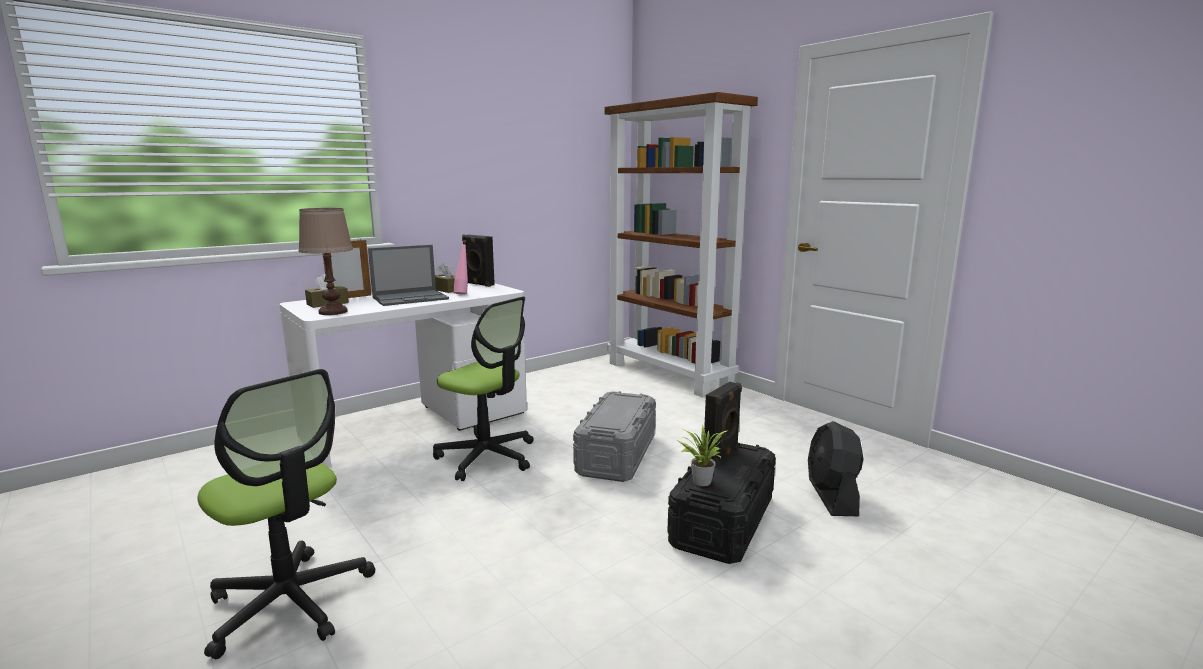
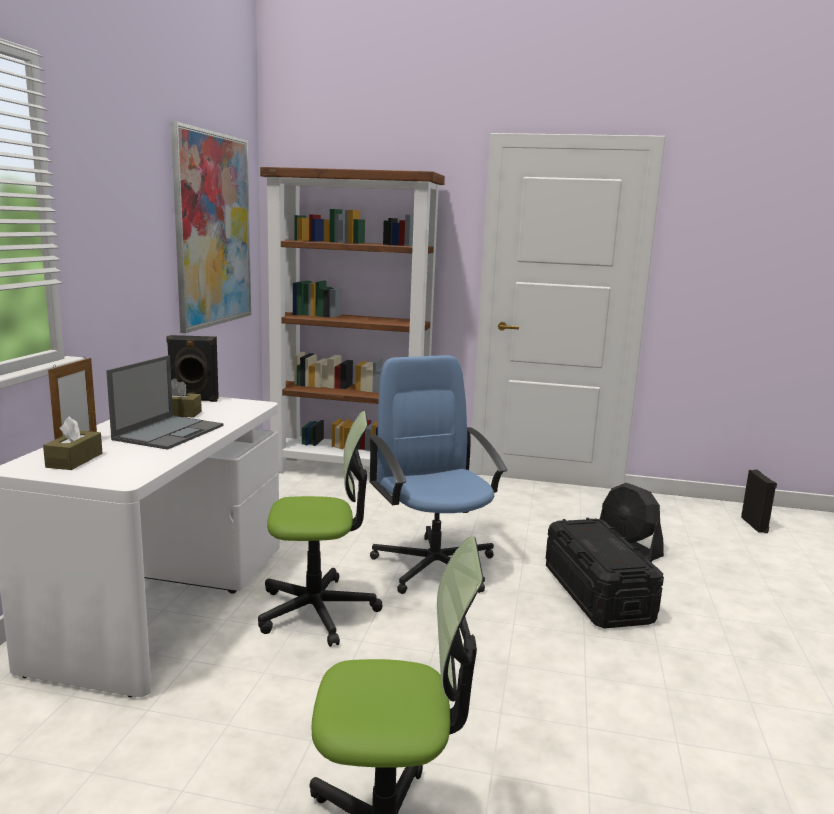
camera: 40 degrees left, 0 degrees up
(333, 312) = (127, 470): brown table lamp -> none
(463, 294) = (217, 416): pink bottle -> none
(561, 160) = (213, 230): none -> picture
(617, 454) = (434, 565): grey storage box -> blue office chair
(700, 480) = (608, 560): potted plant -> none
(722, 455) = (584, 534): black speaker -> black speaker (755, 525)

